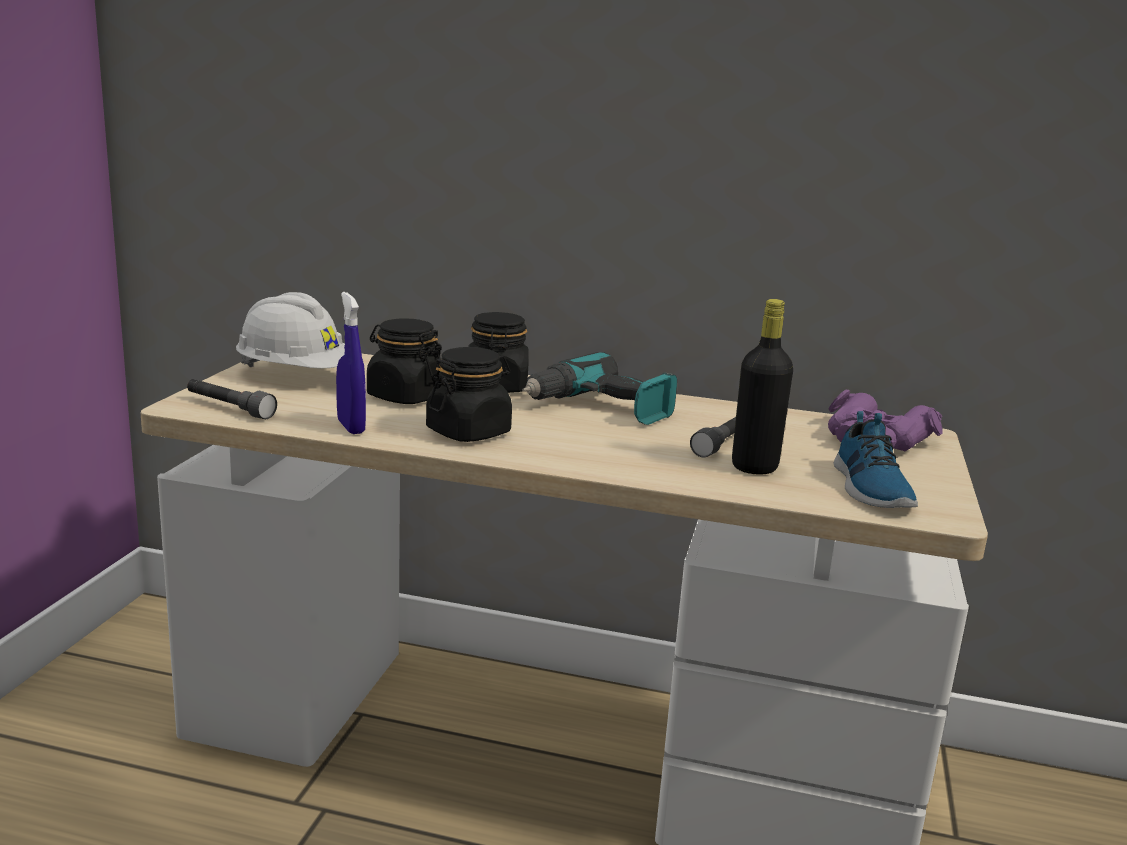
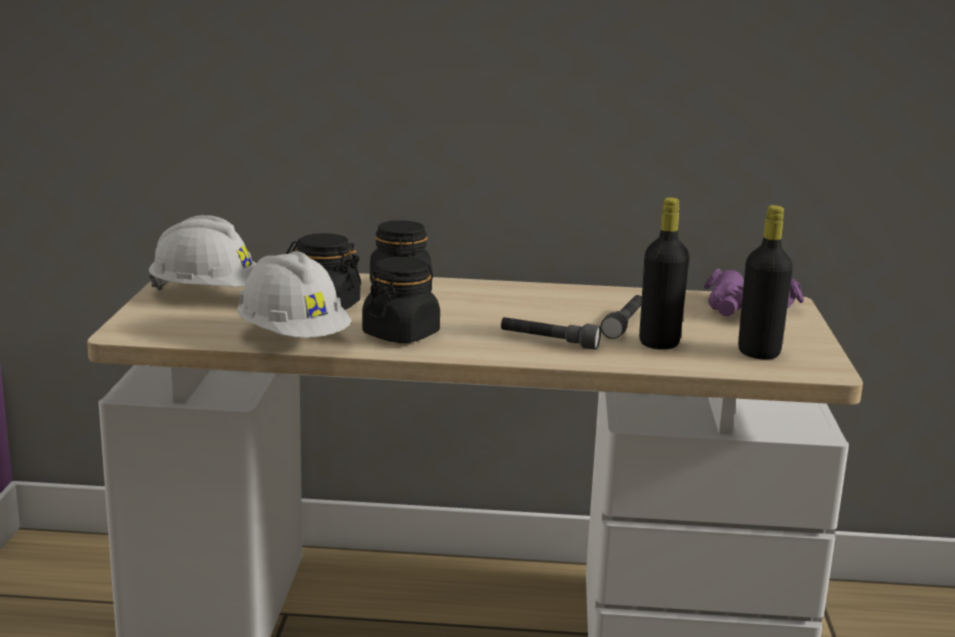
camera: 10 degrees left, 0 degrees up
(229, 408) = (170, 331): grey flashlight -> grey flashlight (549, 342)
(351, 427) = (293, 339): blue spray bottle -> white hard hat
(601, 409) = (504, 303): power drill -> none
(869, 488) = (758, 353): shoe -> black bottle

